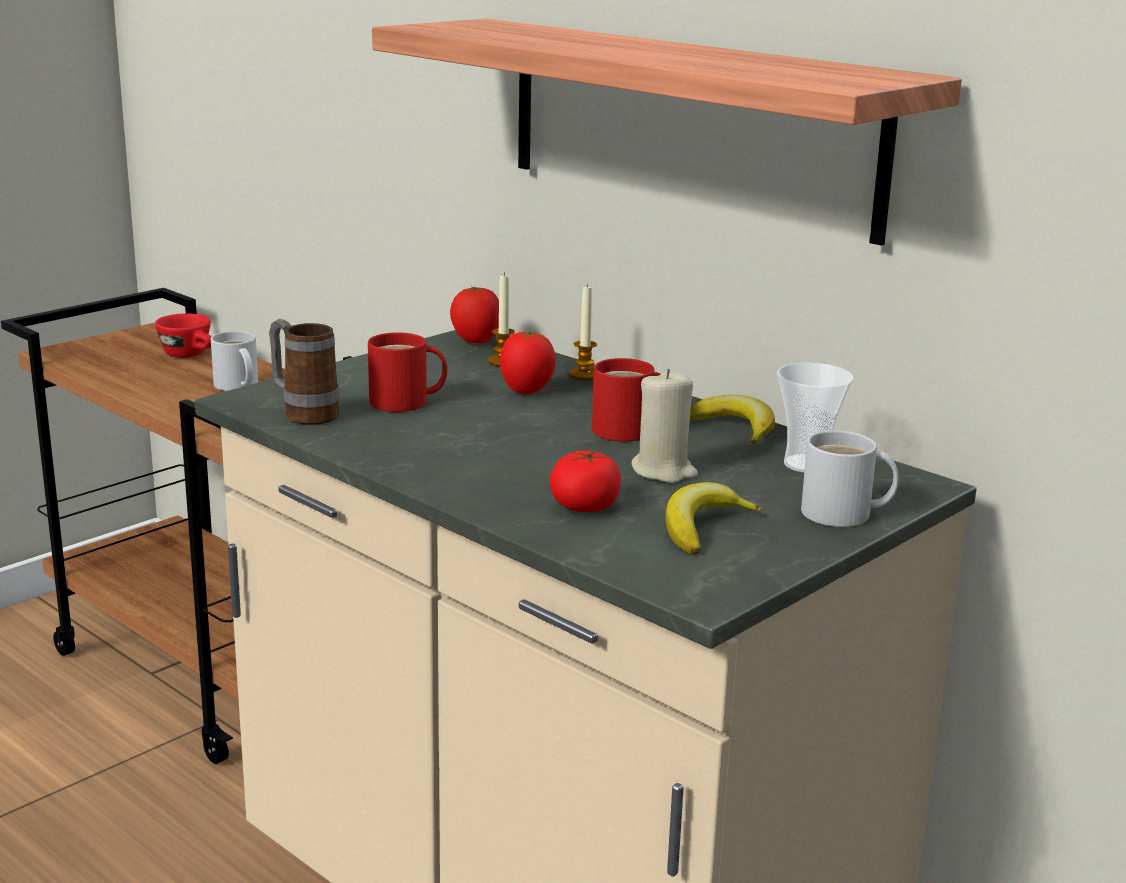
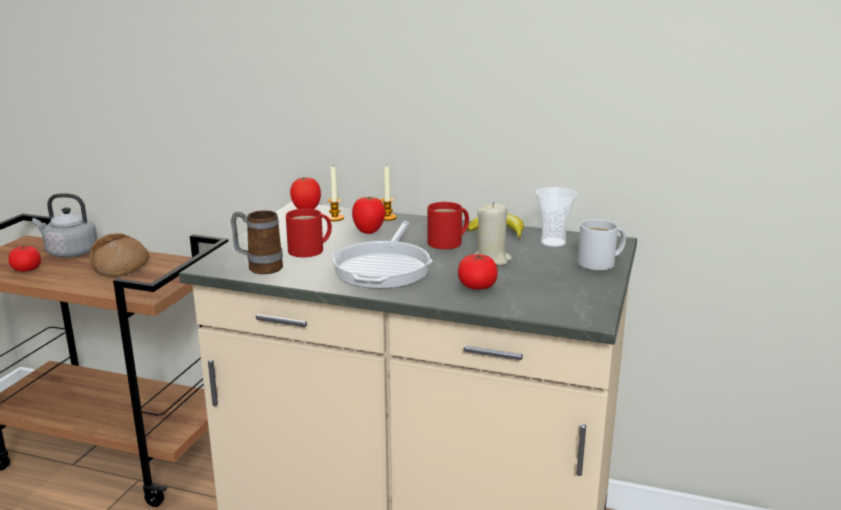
camera: 25 degrees left, 0 degrees up
(118, 367) = (26, 269): none -> tomato
(191, 355) = (69, 253): red cup -> grey kettle
(236, 386) = (120, 266): white mug -> bread
(479, 449) = (384, 268): none -> frying pan
(689, 124) = (437, 66): shelf -> none
(703, 528) = (547, 284): banana -> none

